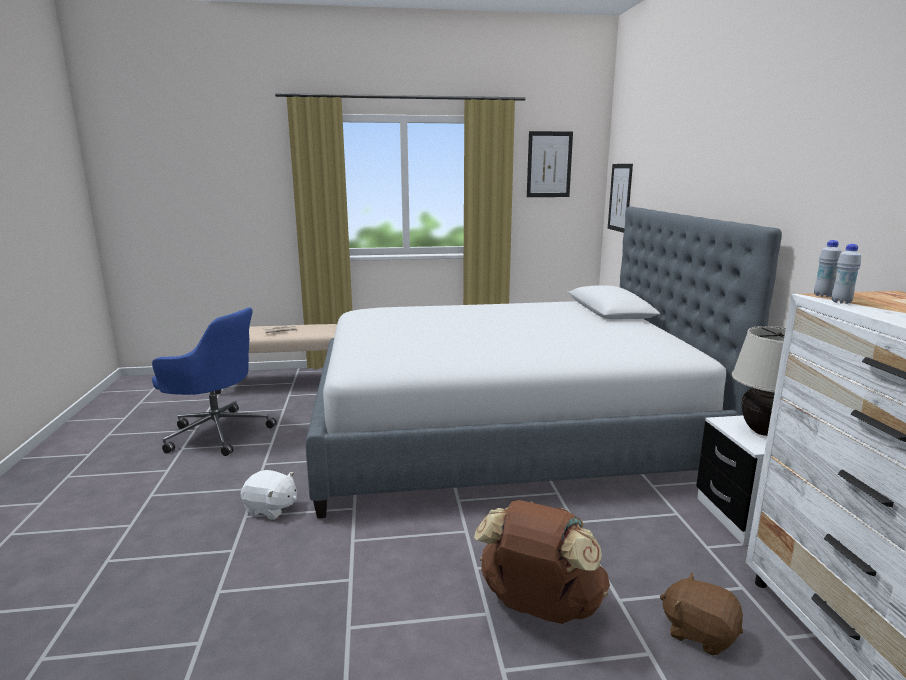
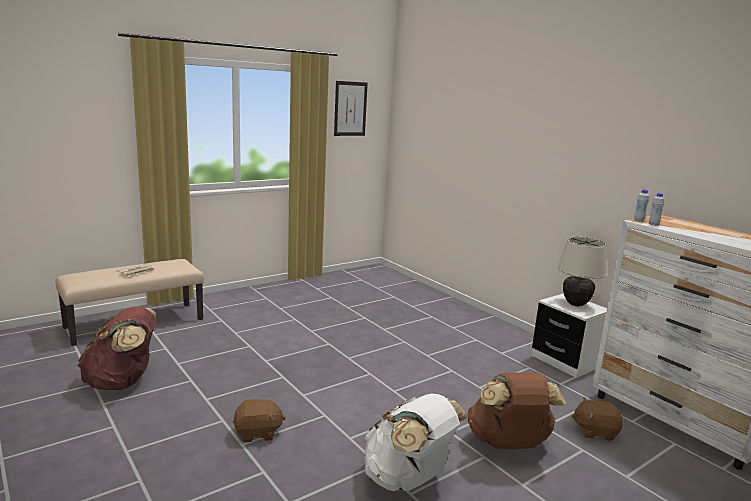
camera: 30 degrees left, 0 degrees up
(217, 432) = (122, 382): blue office chair -> brown backpack
(271, 509) = (258, 433): white plush toy -> brown plush toy
(364, 608) = (408, 479): none -> white backpack
(504, 434) = (377, 335): bed -> none
(620, 197) = (408, 138): picture -> none

